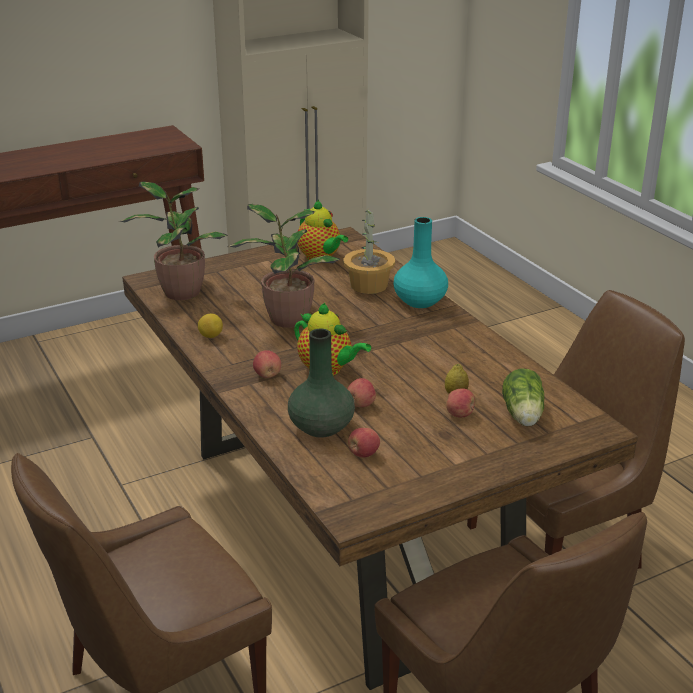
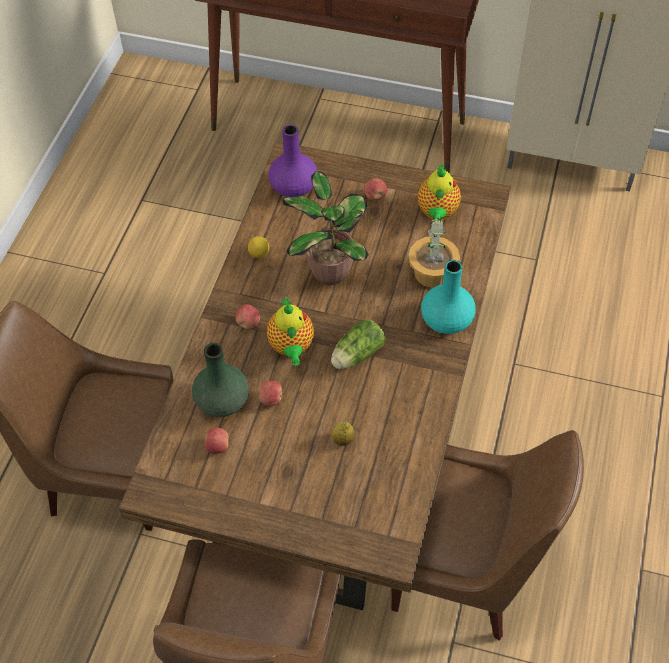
camera: 45 degrees right, 25 degrees up
(179, 291) = (293, 186): potted plant -> purple vase
(460, 414) = (320, 461): apple -> apple (375, 196)
(523, 416) = (359, 498): lettuce -> lettuce (356, 355)

